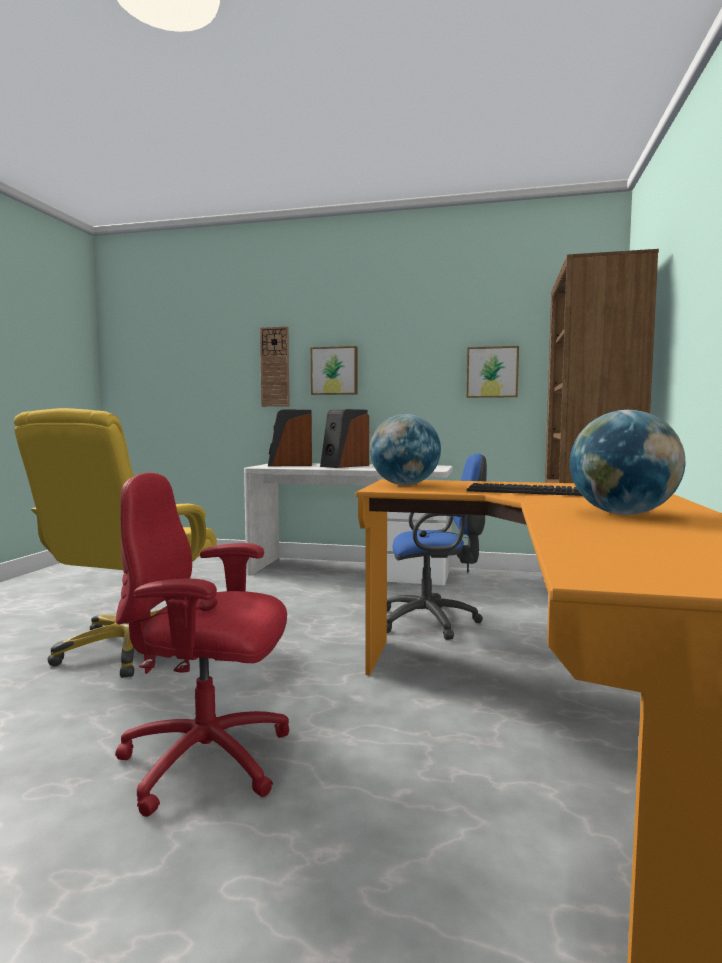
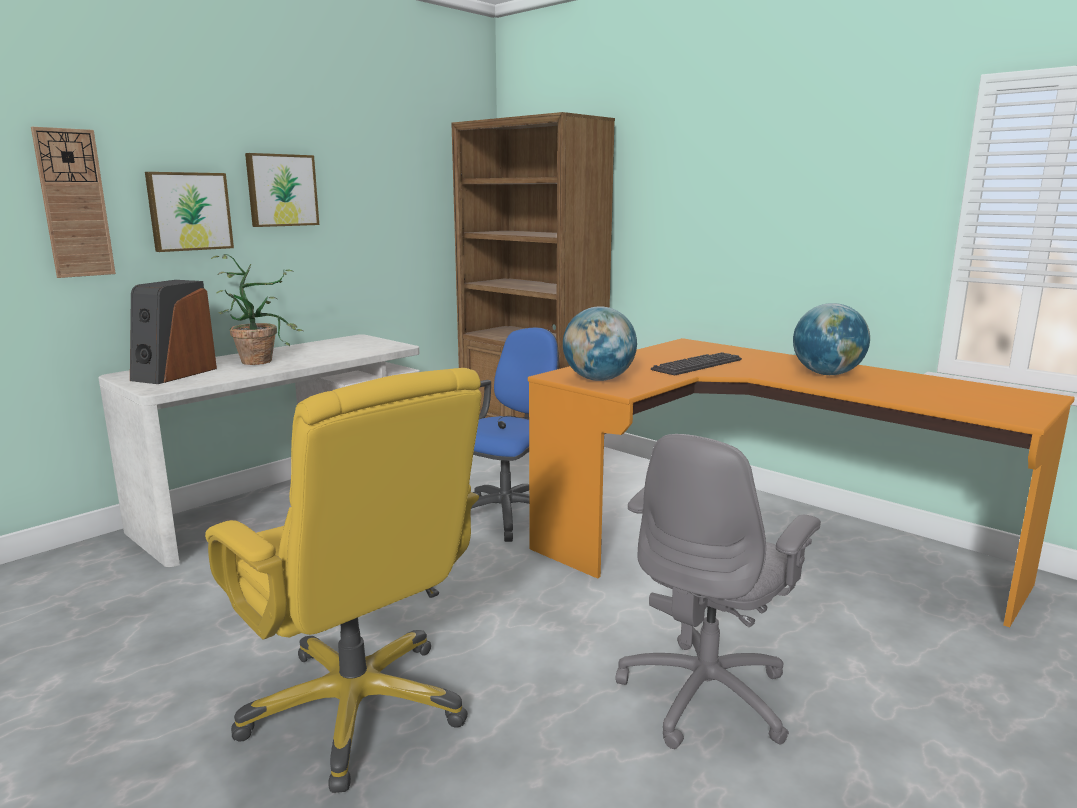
camera: 60 degrees left, 10 degrees up
(208, 761) = (707, 695): red office chair -> grey office chair
(344, 466) = (261, 360): speaker -> potted plant
(492, 372) = (392, 214): picture -> picture (281, 190)

